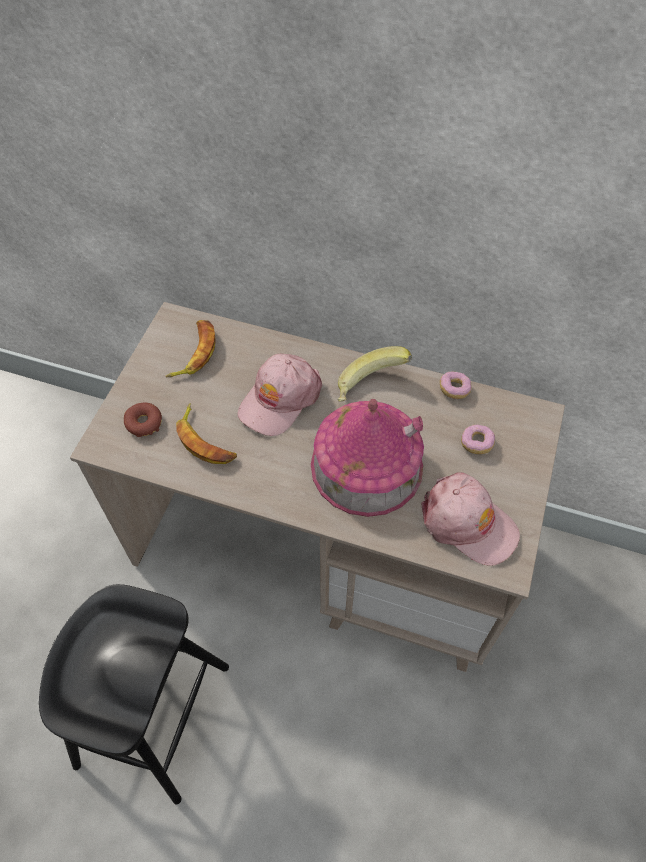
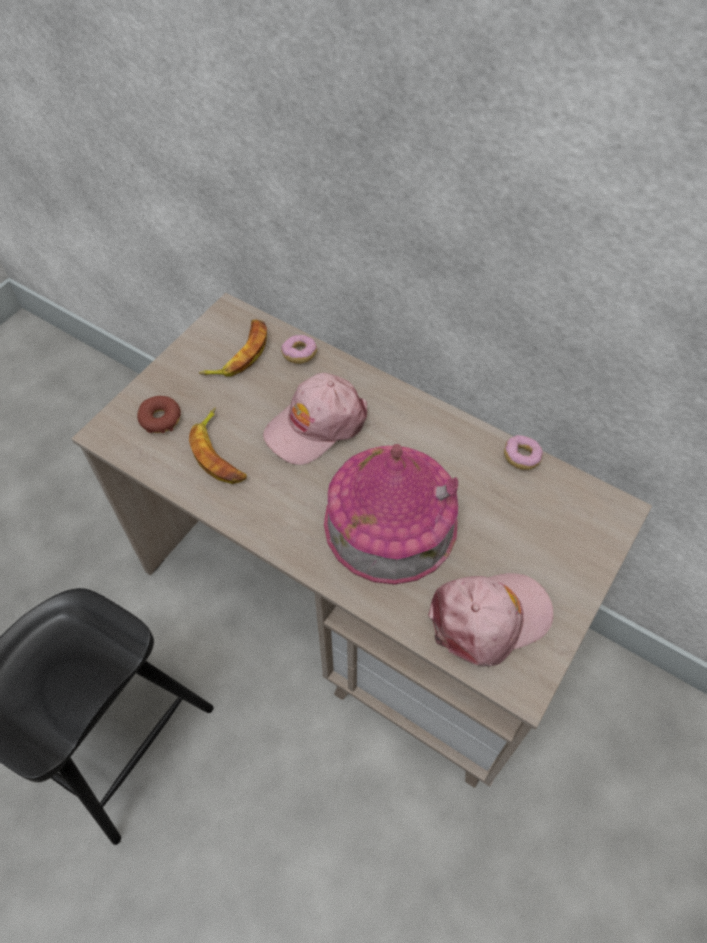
camera: 15 degrees right, 0 degrees up
(370, 388) = (423, 434): banana -> none
(467, 523) = (489, 618): pink cap -> pink cap turned 75 degrees counterclockwise
(476, 443) = (529, 527): donut -> donut (299, 354)

